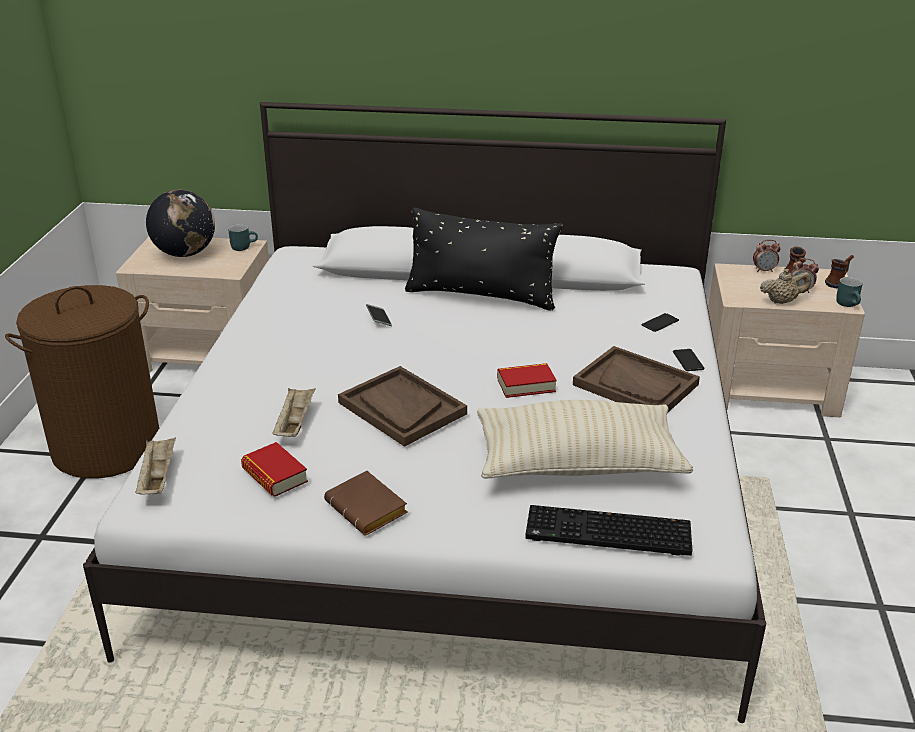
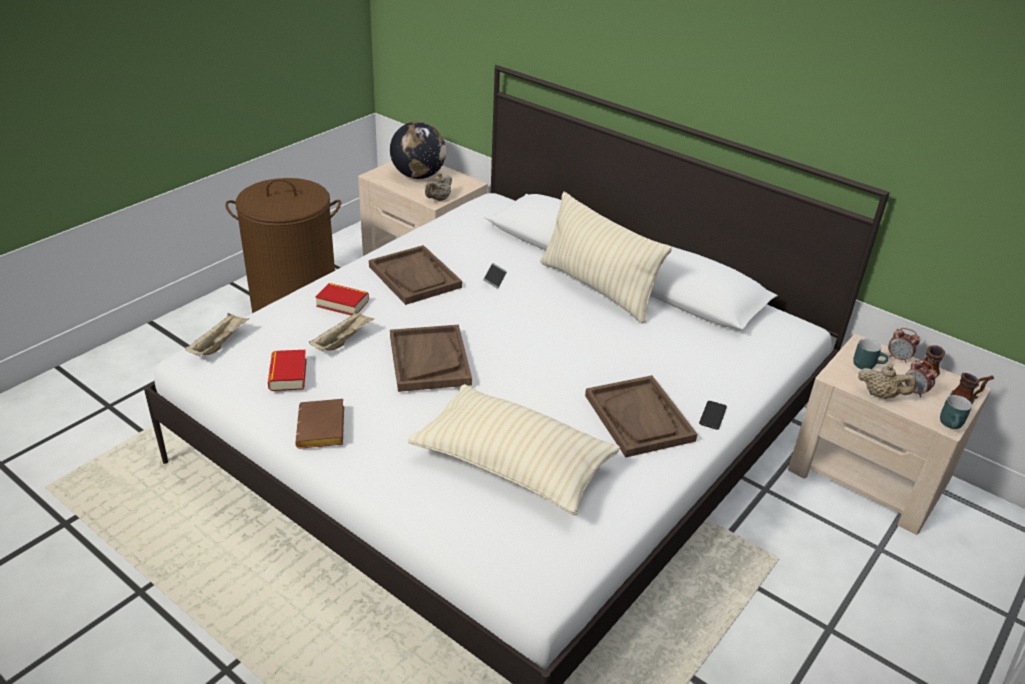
camera: 30 degrees right, 5 degrees up
(233, 268) = (439, 199): none -> beige teapot
(243, 246) = (465, 183): turquoise mug -> turquoise mug (867, 364)
(298, 343) = (415, 277): none -> brown tray
(481, 296) = (597, 288): black pillow -> beige pillow
(526, 385) = (546, 380): book -> book (342, 303)
(606, 534) = (468, 533): keyboard -> none
(660, 323) = (727, 371): phone -> none

